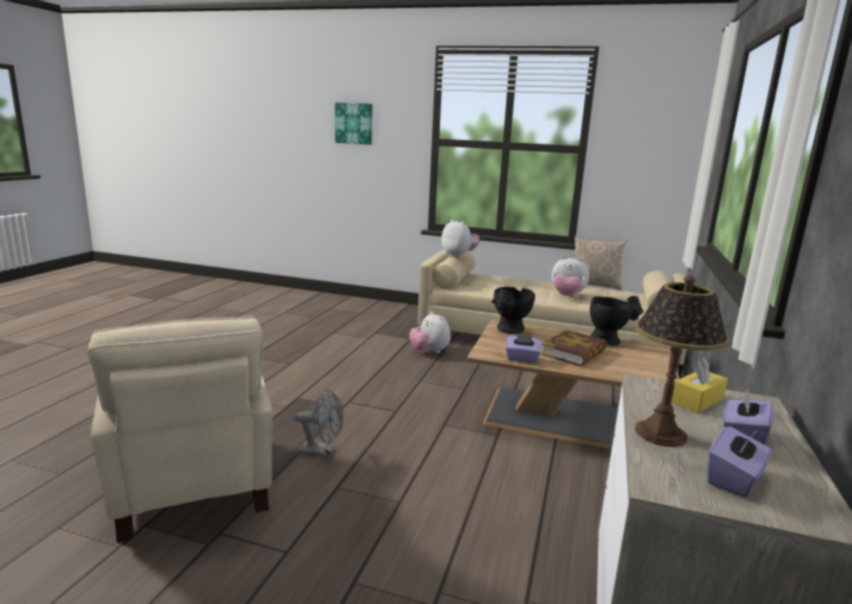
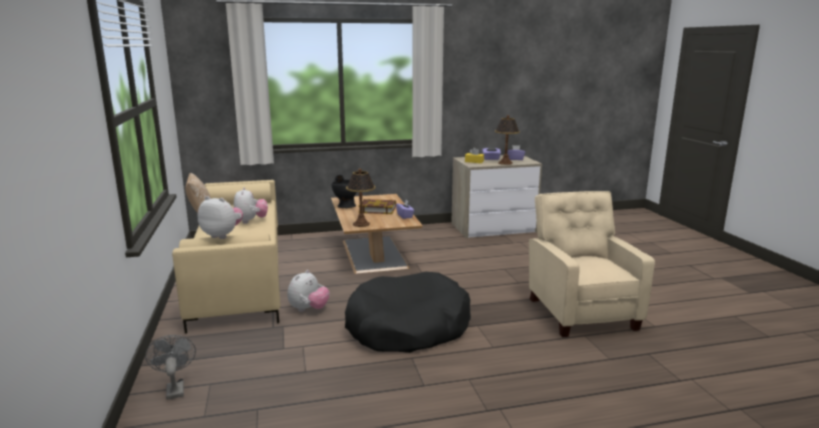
camera: 120 degrees left, 0 degrees up
(192, 486) = (580, 312): beige armchair -> beige armchair turned 45 degrees counterclockwise
(322, 452) = (501, 295): grey fan -> grey fan (174, 388)
(337, 376) = (407, 327): none -> black dog bed
(354, 123) = (60, 118): picture -> none
(459, 256) = (222, 235): plush toy -> plush toy turned 90 degrees clockwise
(509, 331) = (361, 224): black vase -> table lamp

